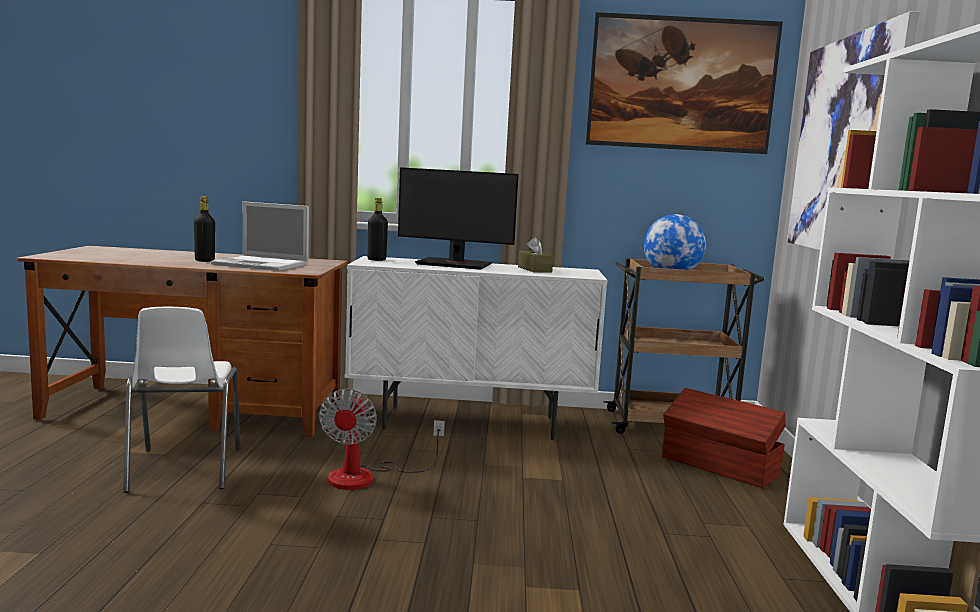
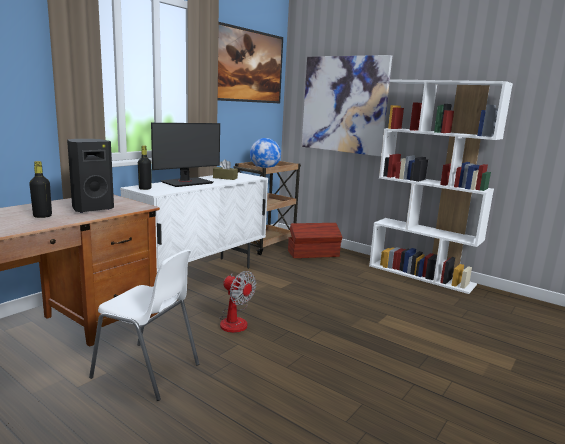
camera: 55 degrees left, 5 degrees up
(262, 264) = (91, 208): laptop -> black speaker

